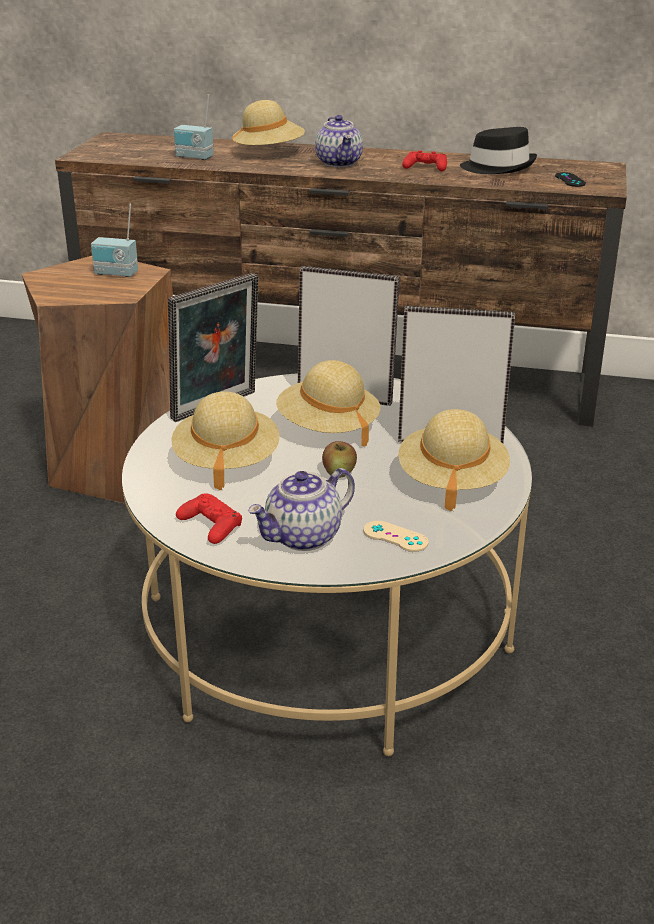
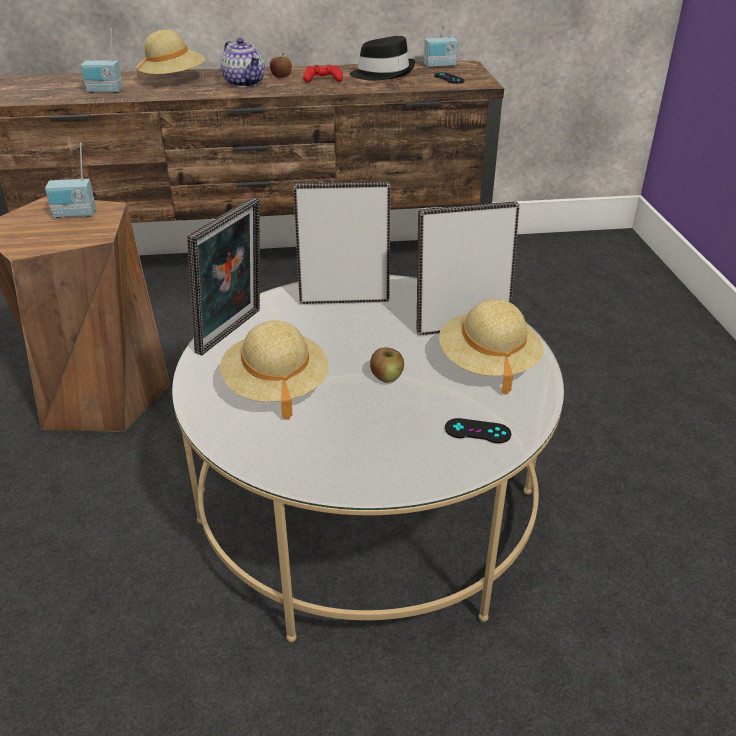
camera: 20 degrees left, 5 degrees up
(211, 525) = (302, 460): red game controller -> none
(303, 537) = (397, 451): teapot -> none
(328, 428) = (348, 334): beige hat -> none
(383, 159) = (281, 76): none -> apple
(395, 536) = (477, 431): beige game controller -> black game controller
(572, 165) = (440, 66): none -> radio

